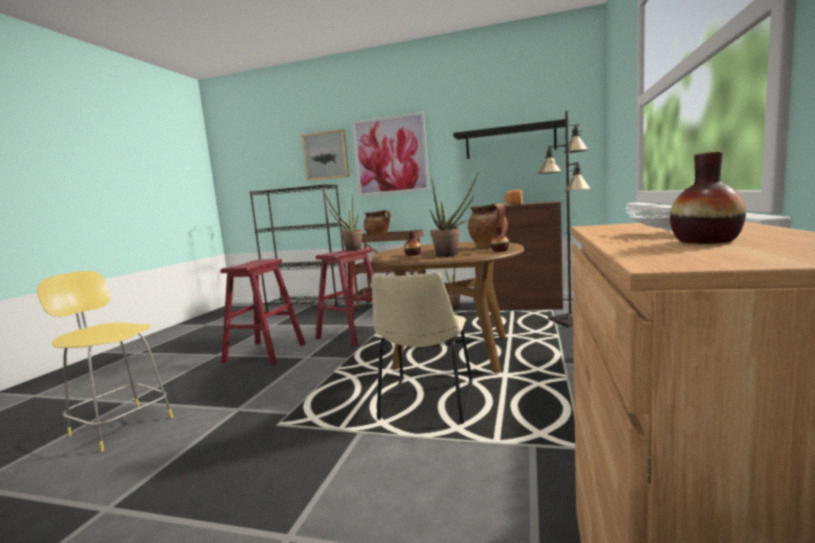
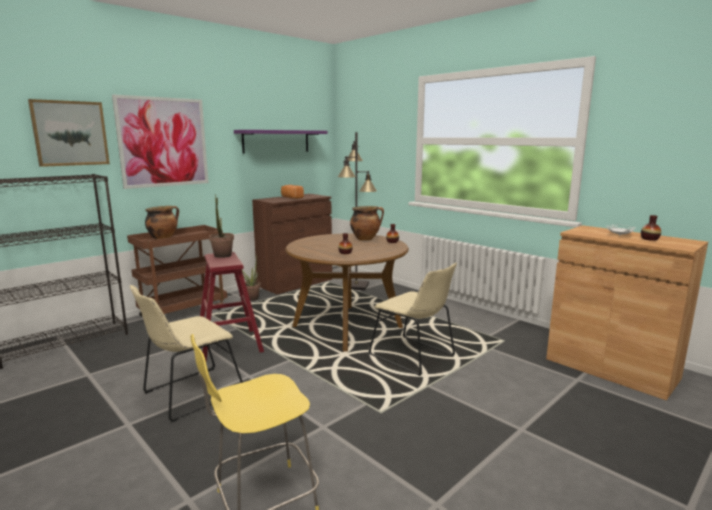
camera: 60 degrees left, 5 degrees up
(265, 353) = (189, 394): red stool -> beige chair
(451, 255) = (376, 249): potted plant -> none
(510, 142) = (276, 141): black shelf -> purple shelf

